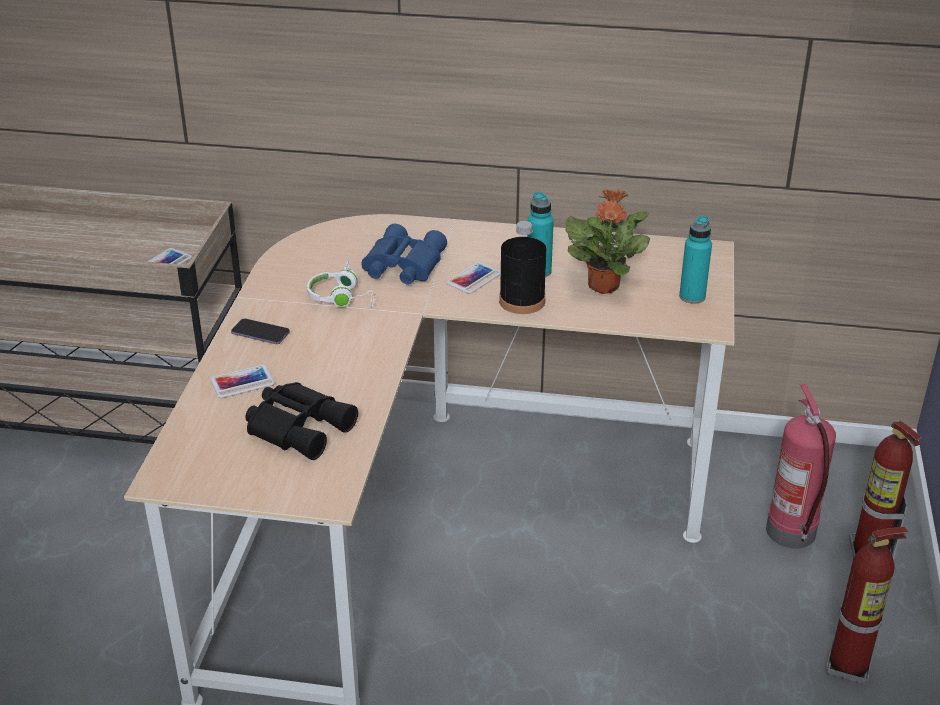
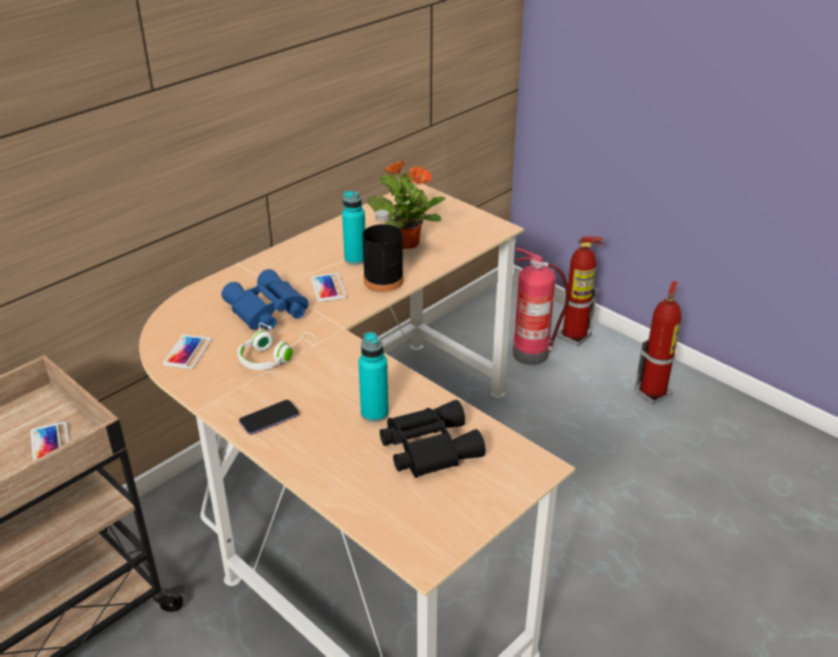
camera: 55 degrees left, 0 degrees up
(242, 382) = (330, 456): phone -> phone (187, 352)
(692, 296) = (458, 219): turquoise bottle -> turquoise bottle (374, 413)

